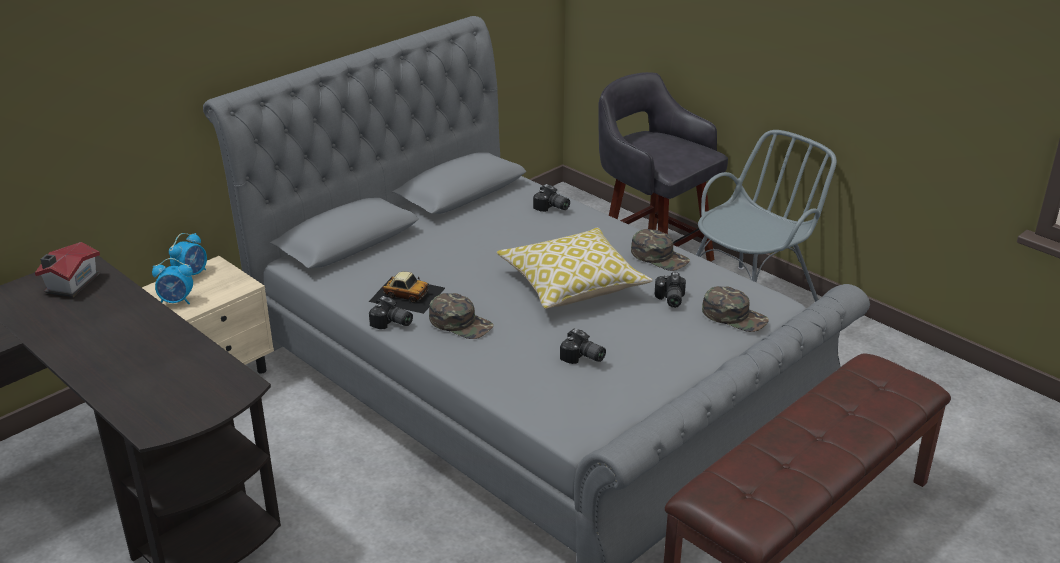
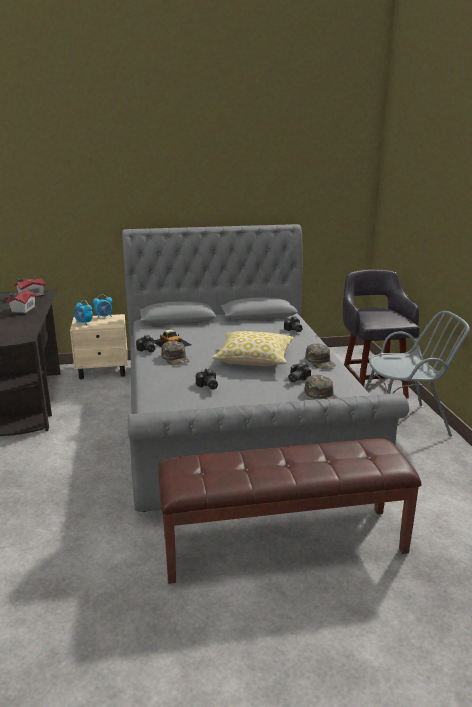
camera: 35 degrees right, 10 degrees down
(121, 324) = (22, 310): none -> toy house

